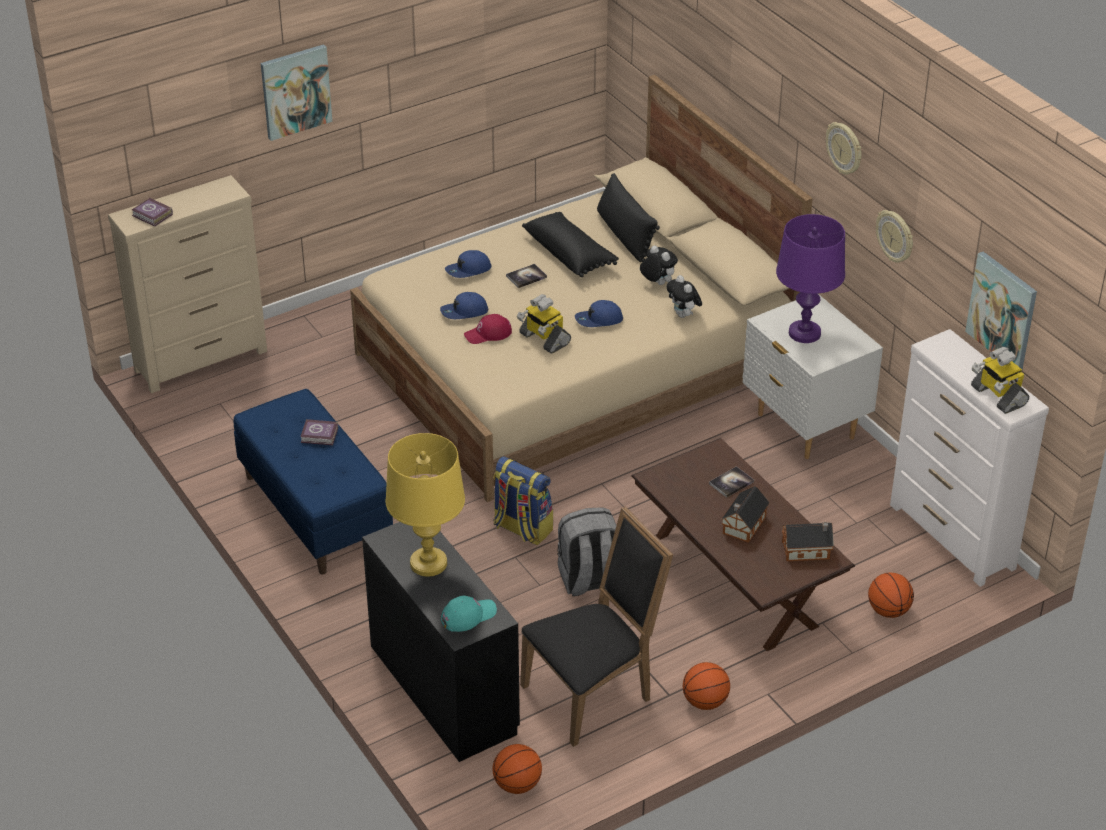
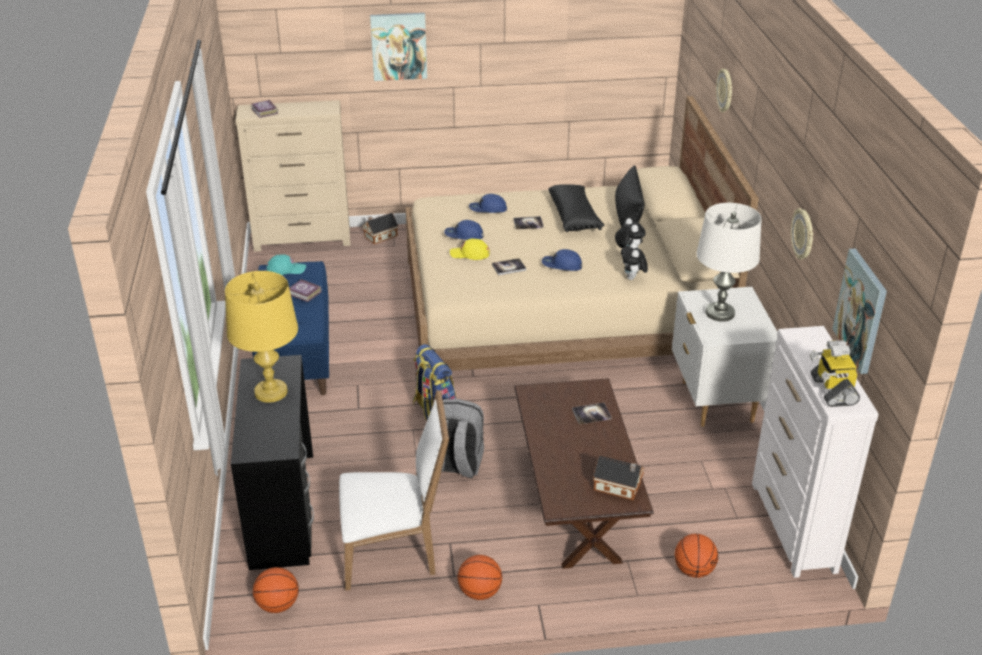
camera: 25 degrees right, 5 degrees down
(468, 615) = (265, 440): turquoise cap -> turquoise cap (286, 269)
(488, 334) = (470, 254): red cap -> yellow cap
(543, 339) = (509, 267): toy robot -> book
(594, 692) = (394, 552): black chair -> white chair
(743, 526) = (576, 450): toy house -> toy house (379, 236)
(804, 333) = (719, 313): purple table lamp -> white table lamp
(845, 148) = (783, 150): wall clock -> wall clock (725, 91)

